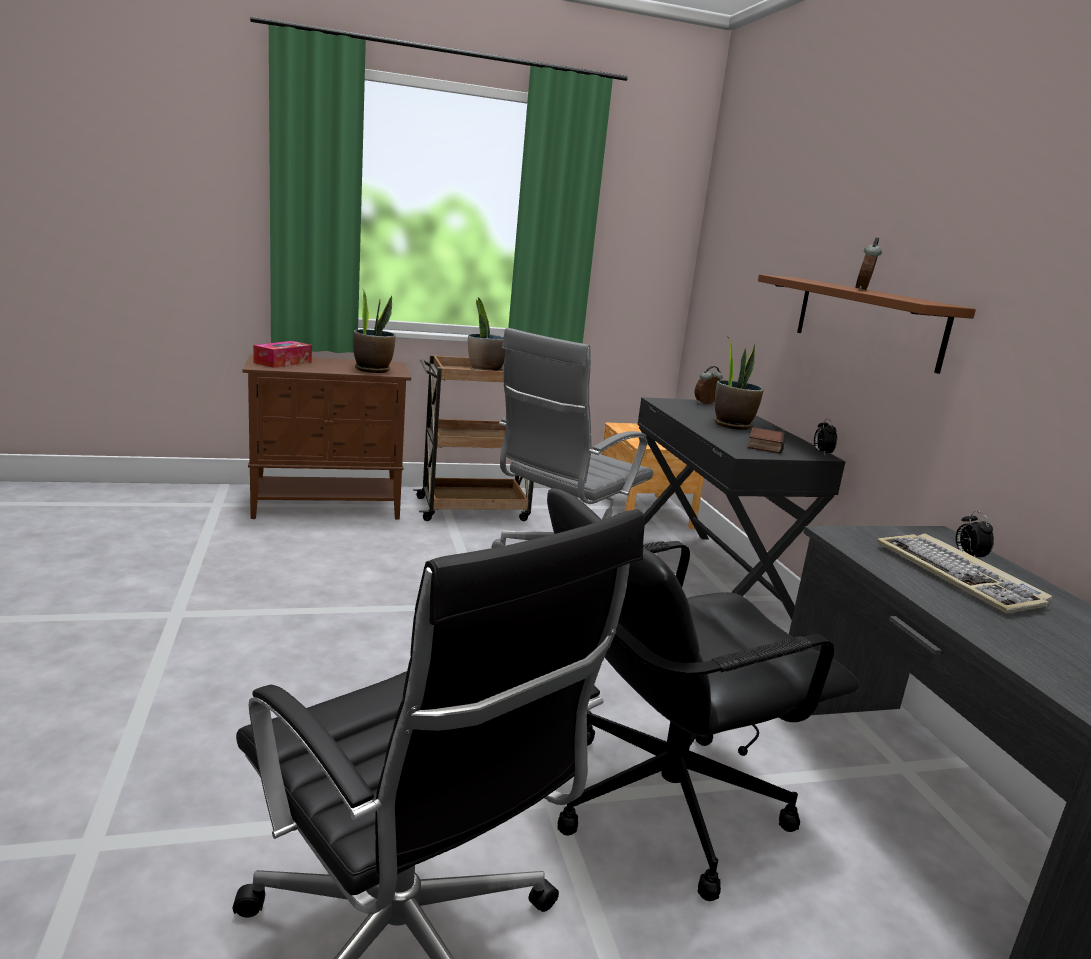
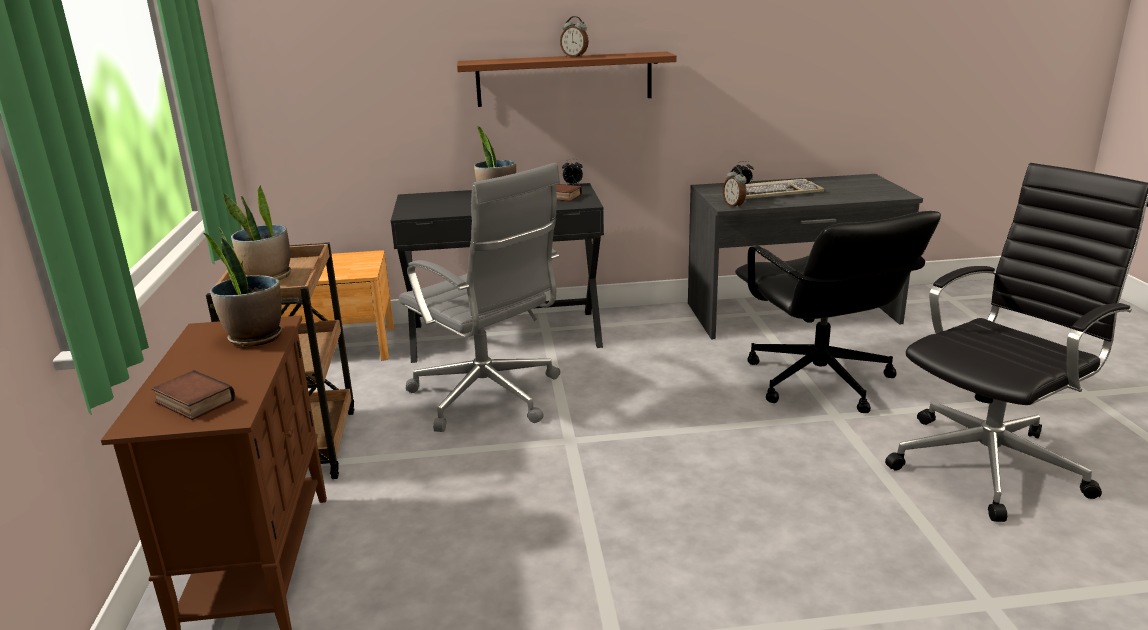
camera: 80 degrees left, 5 degrees up
(283, 362) = (192, 402): tissue box -> book
(706, 404) = (414, 201): alarm clock -> alarm clock (734, 205)

